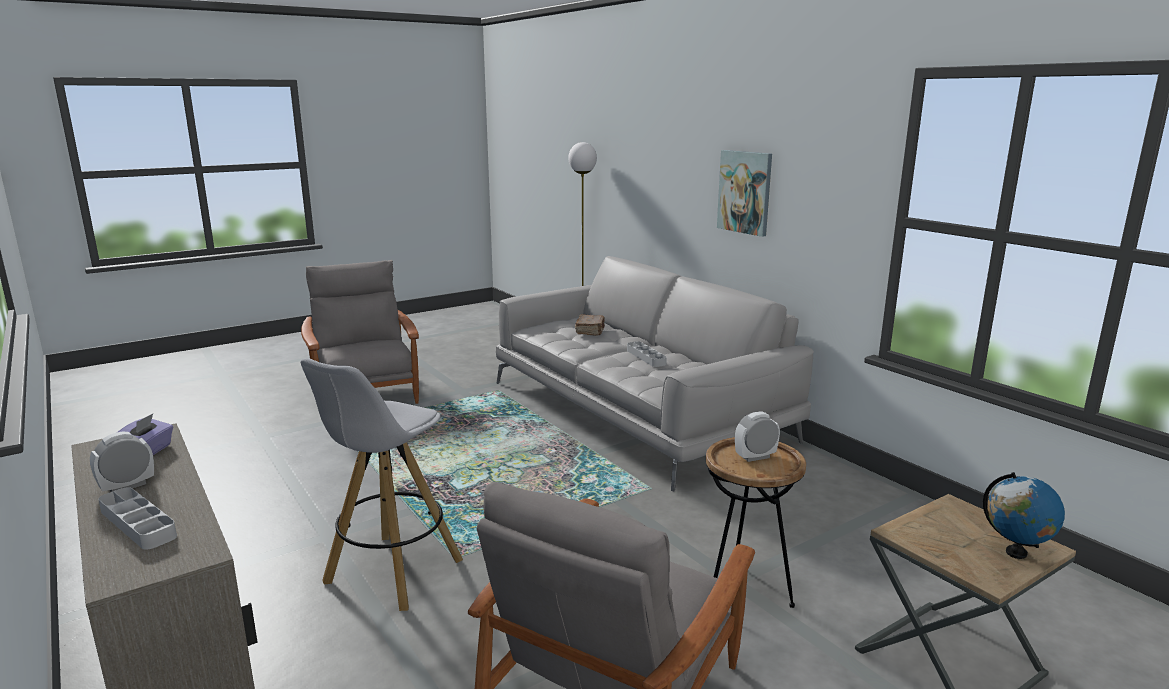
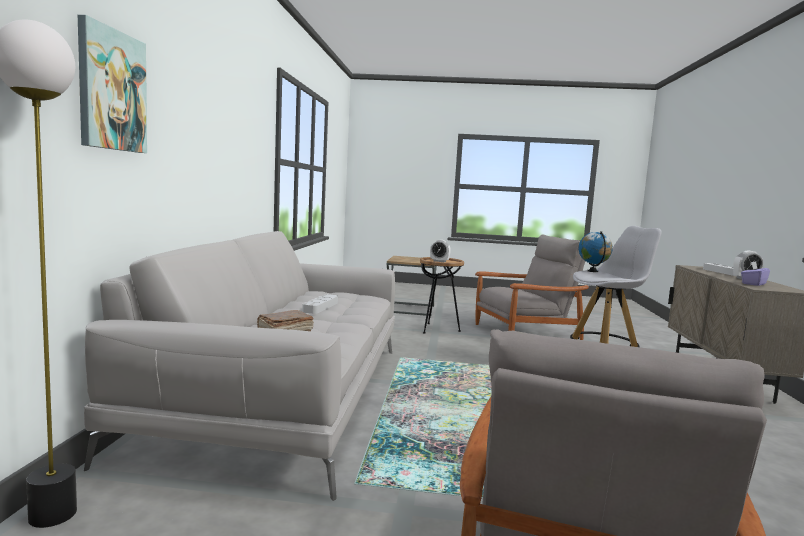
camera: 140 degrees left, 10 degrees down
(745, 192) = (219, 143): picture -> picture (111, 90)
(1016, 553) = (409, 257): globe -> globe (593, 271)

